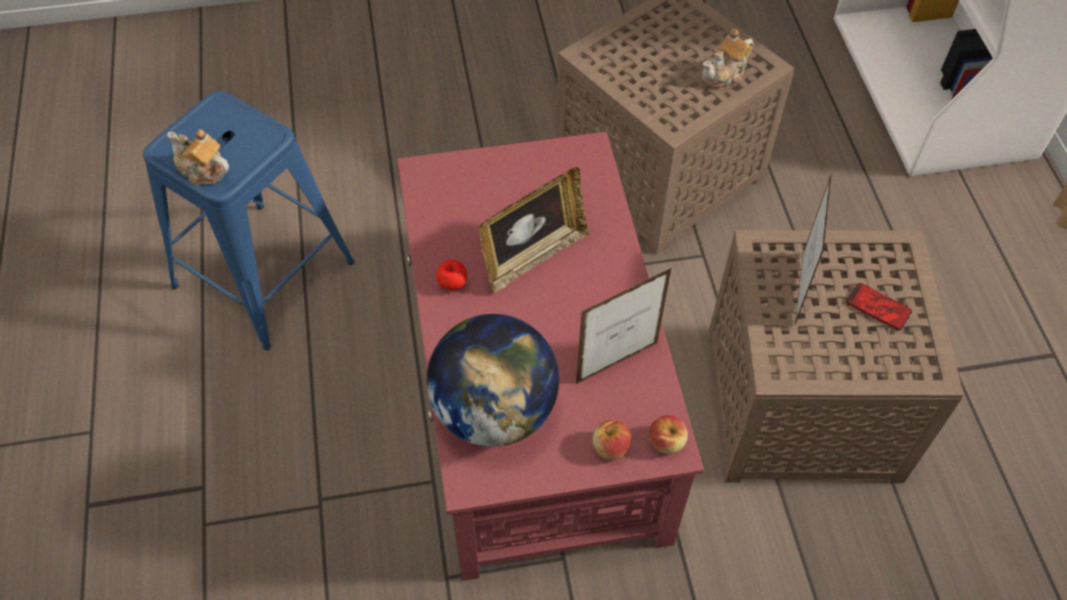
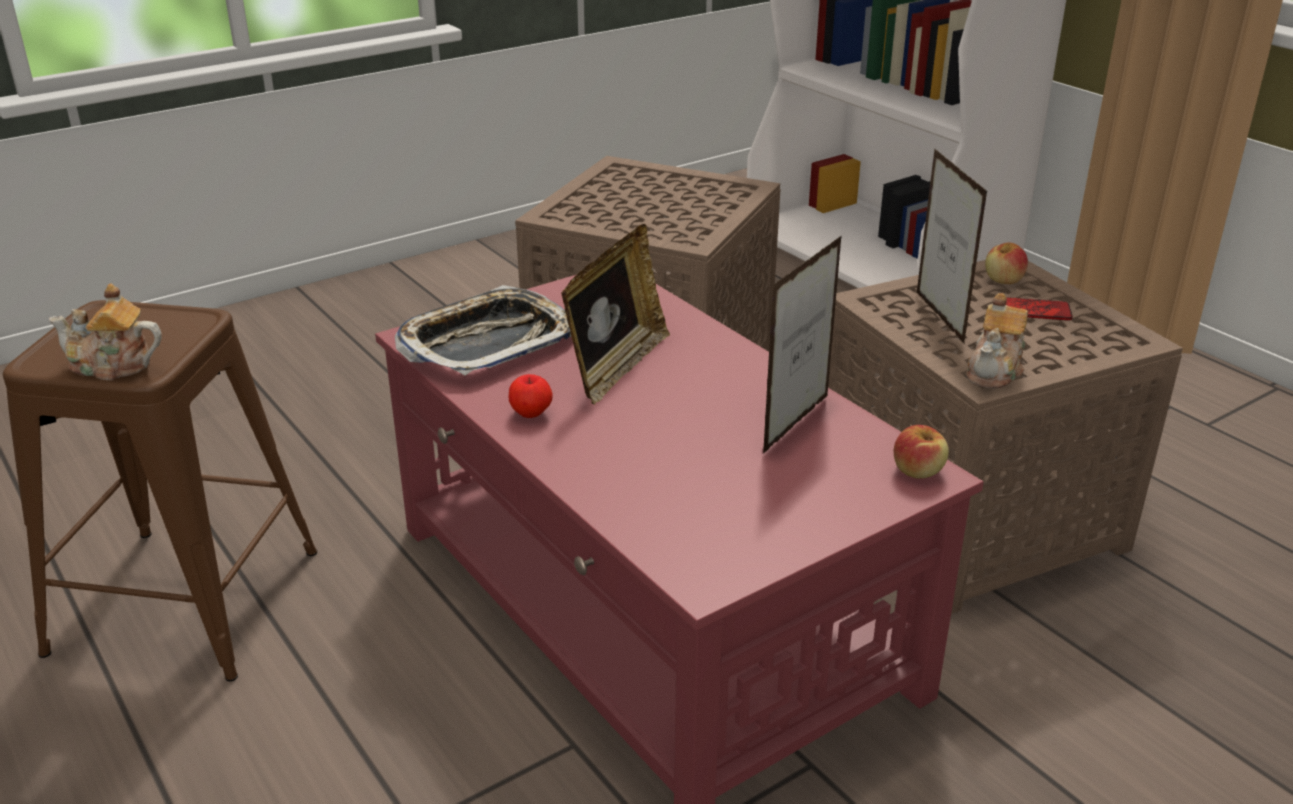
camera: 25 degrees left, 25 degrees down
(263, 275) = (186, 602): blue stool -> brown stool
(463, 196) = (487, 342): none -> tray
(494, 411) = (680, 505): globe -> none
(610, 447) = (857, 495): apple -> apple (1003, 280)
(725, 74) = (714, 199): teapot -> teapot (995, 371)

